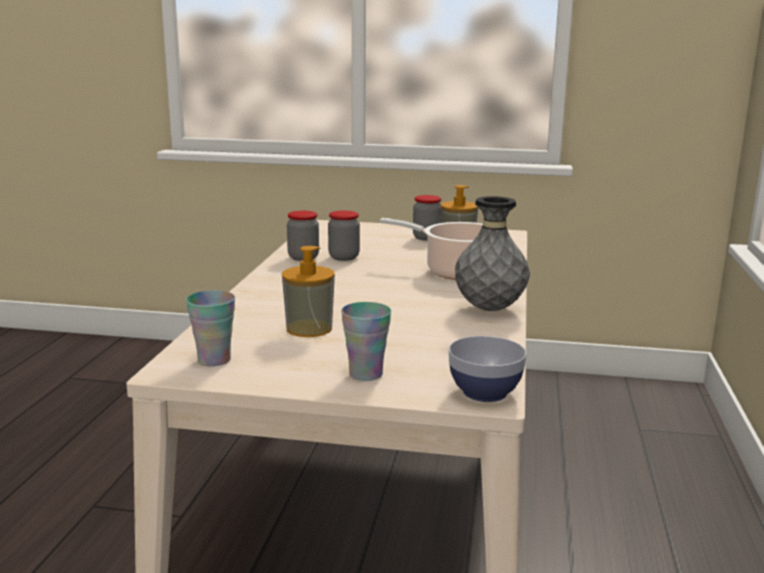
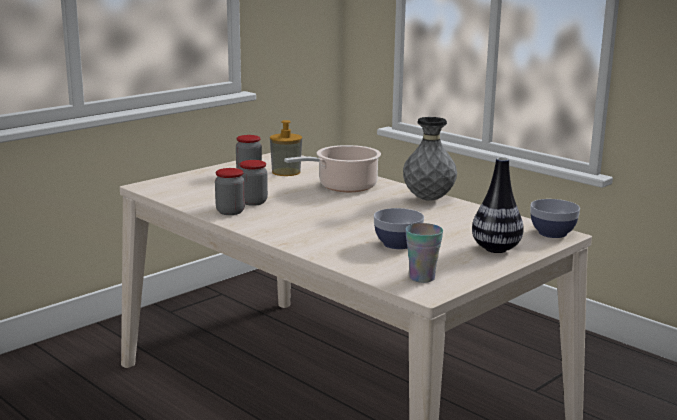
camera: 55 degrees left, 0 degrees up
(309, 328) = (397, 244): soap dispenser -> bowl
(366, 374) = (496, 249): cup -> vase

